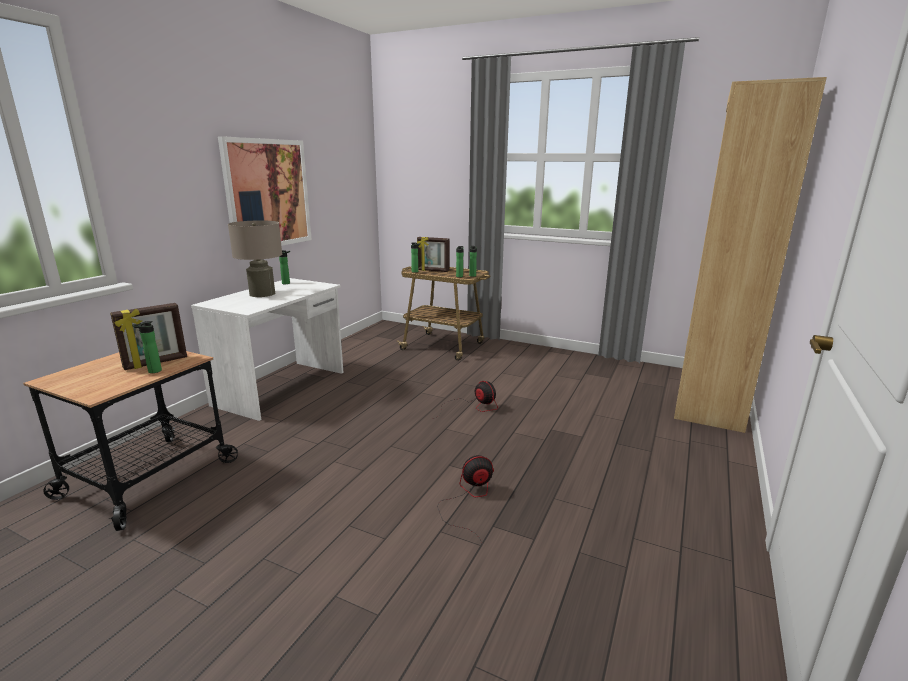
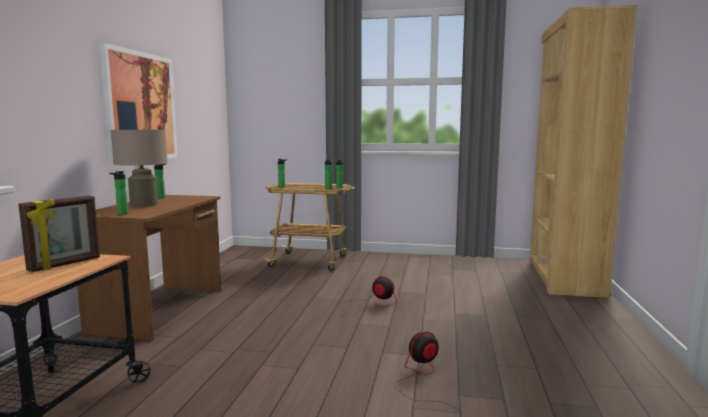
camera: 15 degrees left, 10 degrees down
(152, 371) = (69, 271): bottle -> bottle (121, 214)
(282, 388) = (161, 309): white desk -> brown desk
(433, 271) = (297, 186): picture frame -> none

